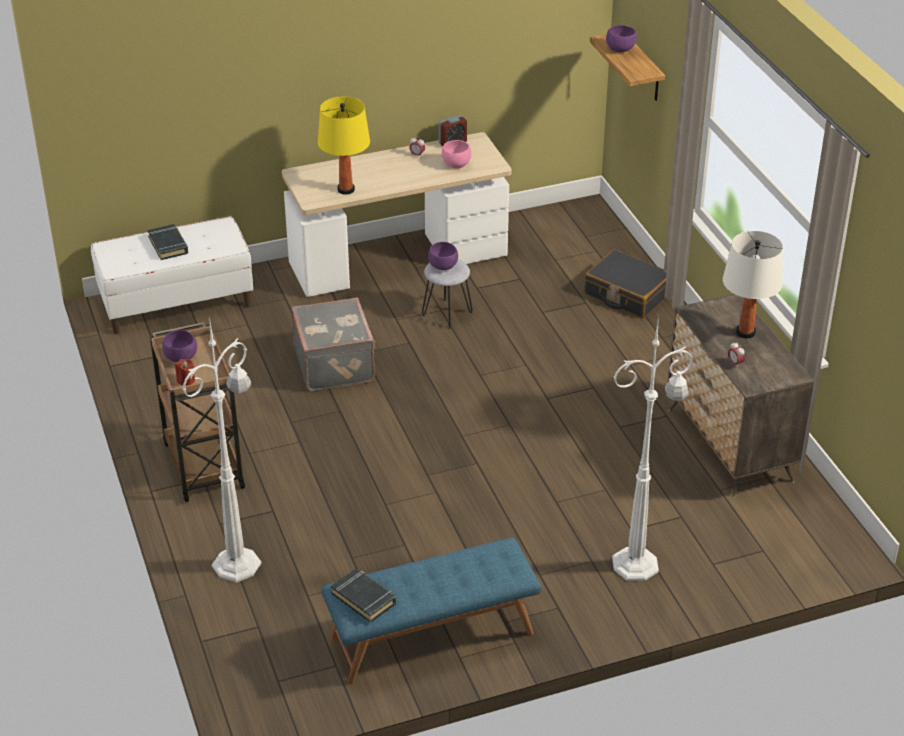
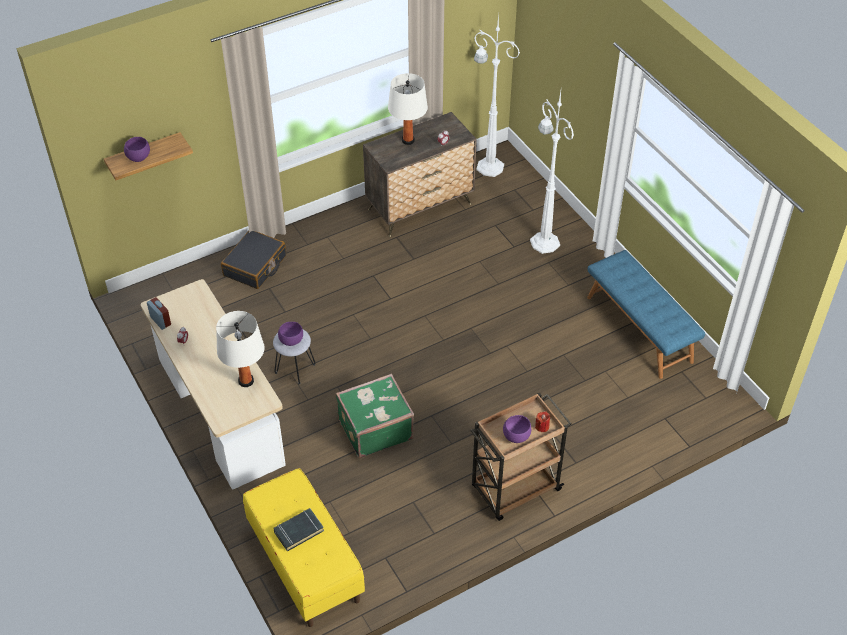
camera: 100 degrees left, 10 degrees up
(176, 303) = (305, 564): white bench -> yellow bench
(238, 563) = (611, 442): white floor lamp -> white floor lamp (488, 166)
(336, 364) = (374, 428): grey suitcase -> green suitcase
(346, 190) = (246, 381): yellow table lamp -> white table lamp
(364, 598) = (674, 324): black book -> none
(456, 165) = (199, 313): pink bowl -> none

